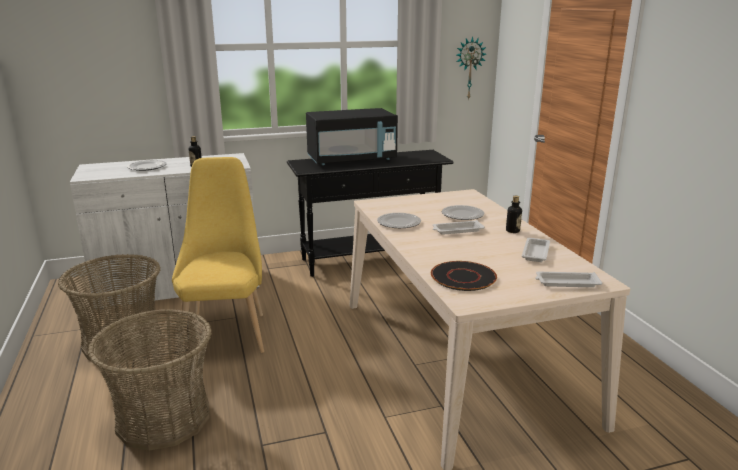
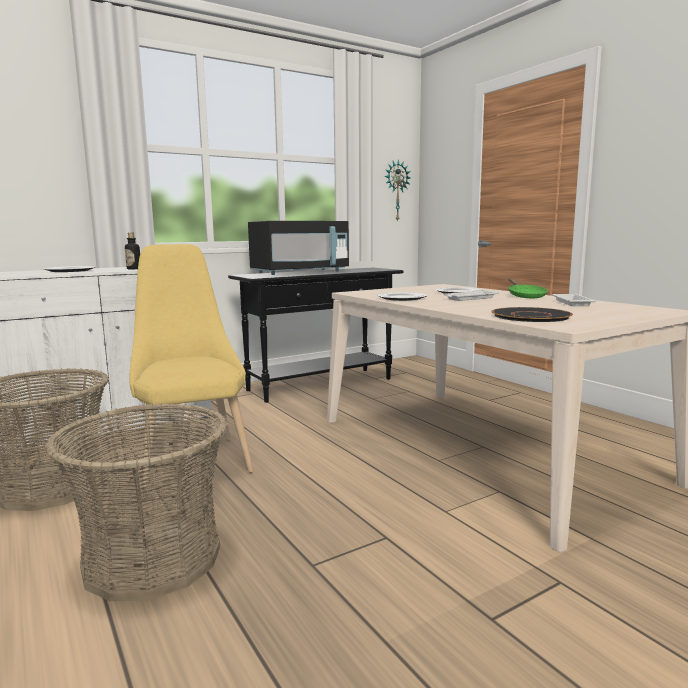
camera: 15 degrees left, 10 degrees down
(512, 231) = (525, 296): bottle -> green frying pan
(566, 283) = (638, 312): white tray -> none

